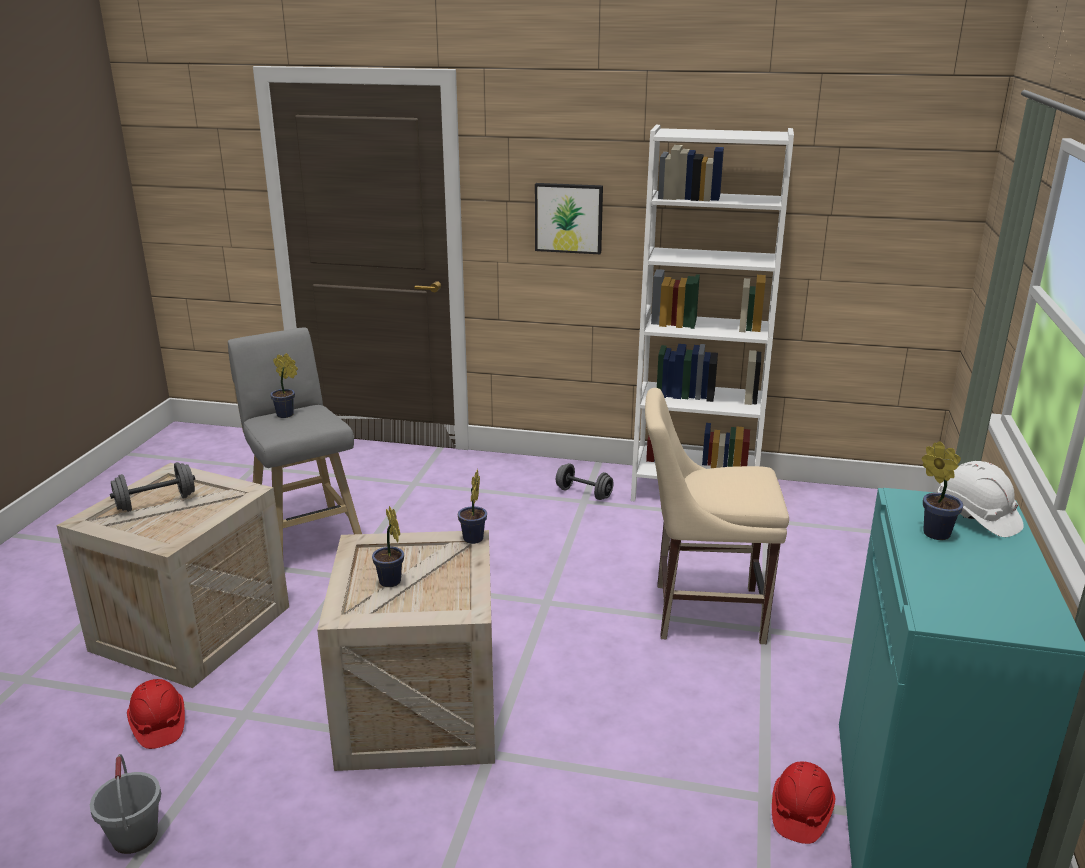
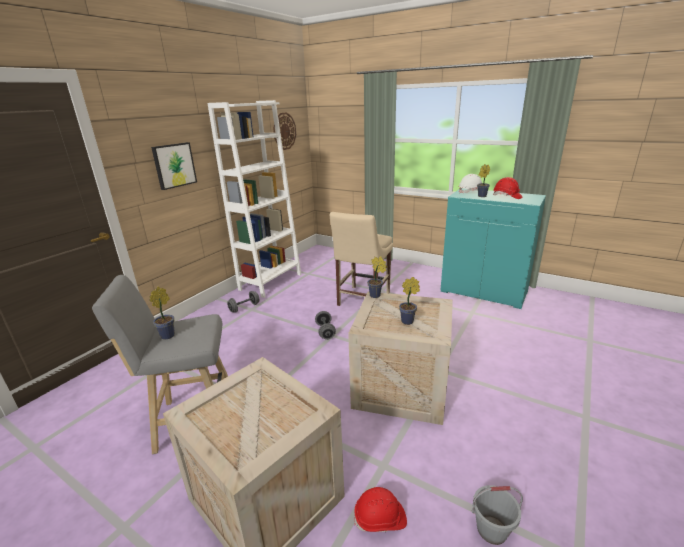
camera: 70 degrees left, 0 degrees up
(156, 502) = (238, 420): grey dumbbell -> grey dumbbell (325, 332)
(800, 813) = (480, 308): red hard hat -> red hard hat (506, 196)
(879, 200) = (284, 131): none -> wall clock

